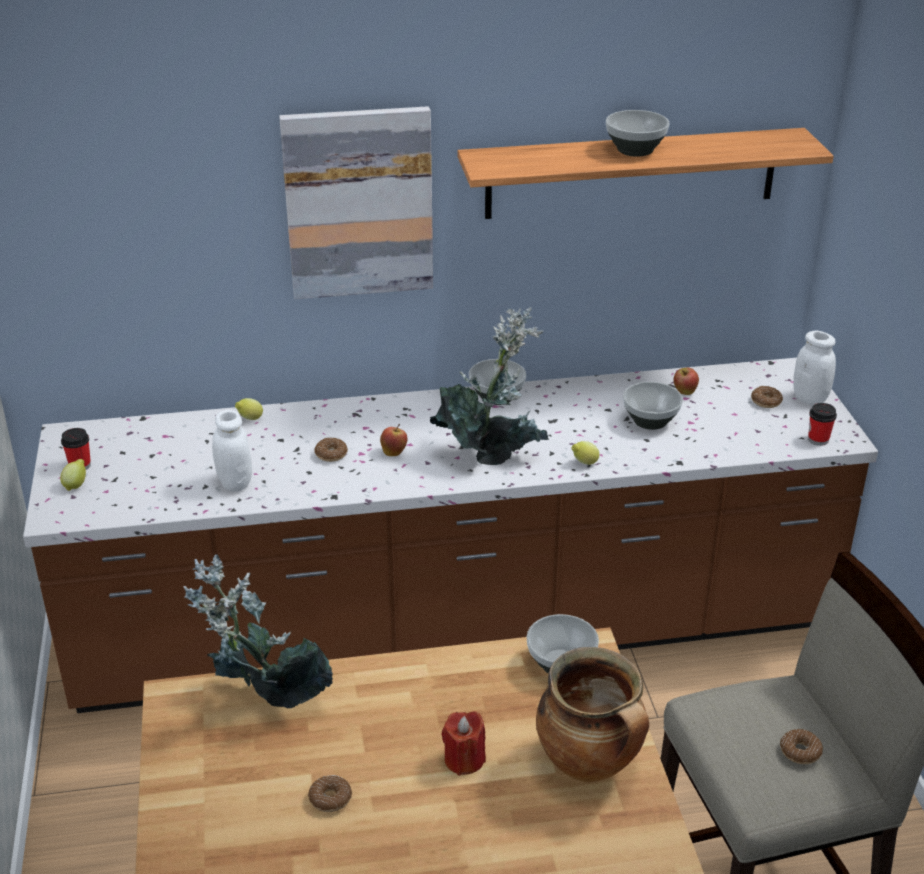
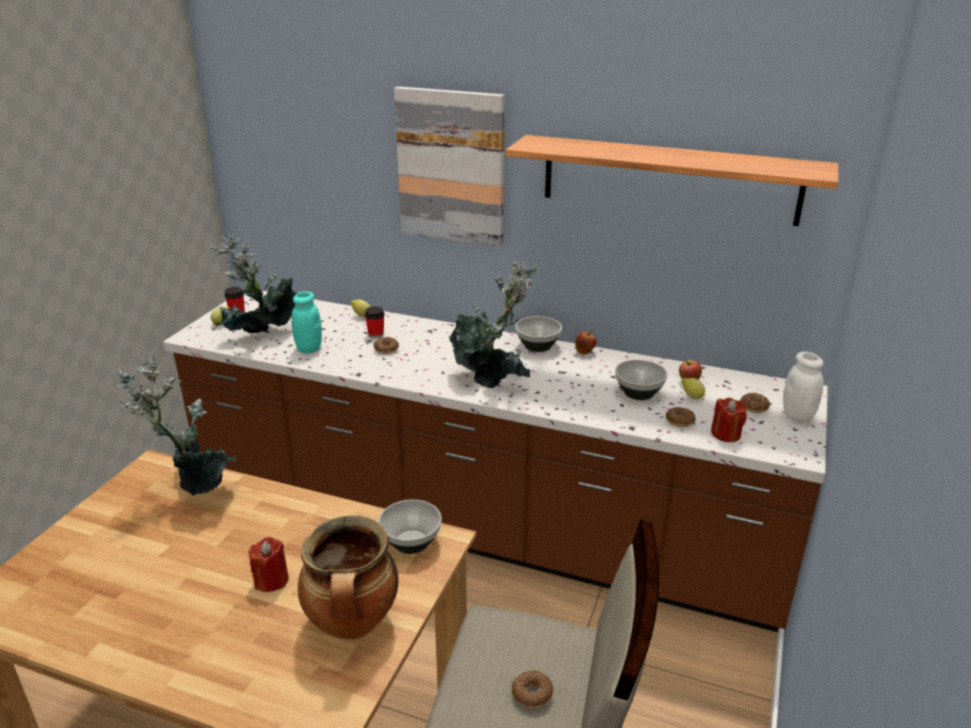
camera: 30 degrees right, 5 degrees down
(154, 487) = (261, 337): none -> potted plant
(235, 483) = (309, 348): white jar -> turquoise jar
(330, 798) = (161, 567): donut -> donut (680, 421)
(394, 452) = (428, 360): apple -> apple (585, 352)
(584, 463) = (554, 406): lemon -> lemon (691, 397)
(634, 150) = (660, 153): bowl -> none
(767, 440) = (726, 434): none -> red candle
(818, 440) = (774, 447): cup -> cup (376, 335)

